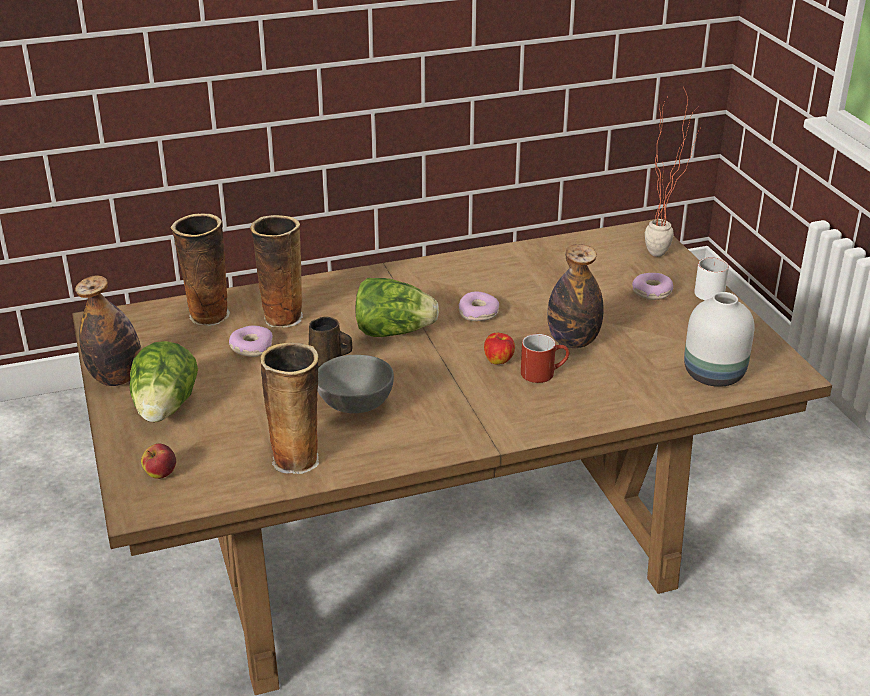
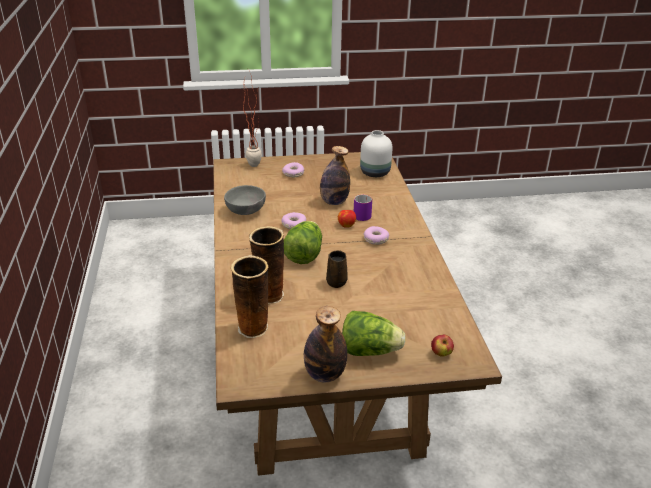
camera: 80 degrees left, 0 degrees up
(251, 347) = (303, 311): donut -> donut (376, 239)
(297, 458) = (430, 300): vase -> none
(353, 405) = (380, 276): grey bowl -> grey bowl (246, 212)
(543, 372) = (361, 214): red mug -> purple mug
(706, 290) = (298, 160): white mug -> none

